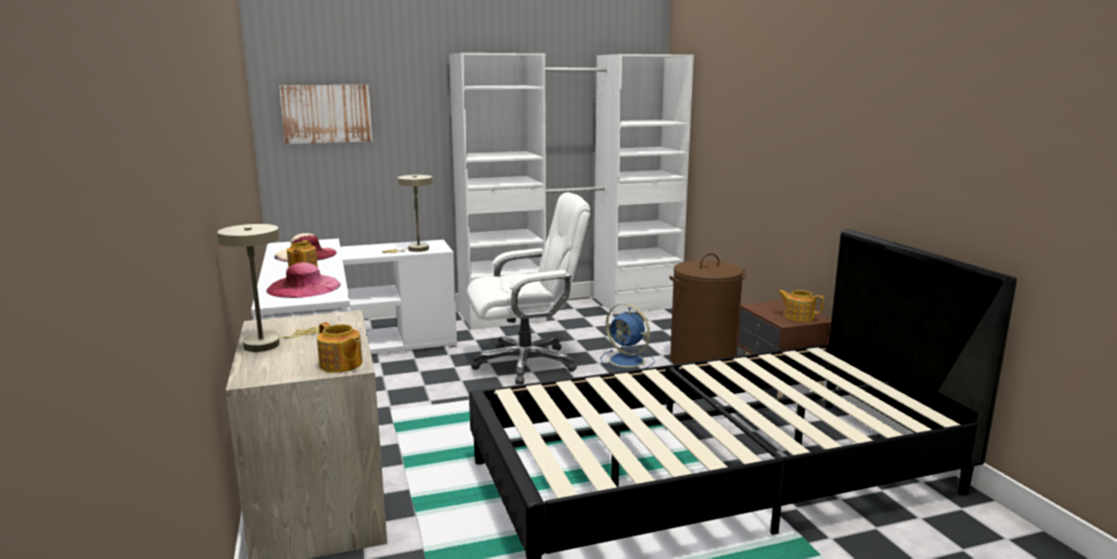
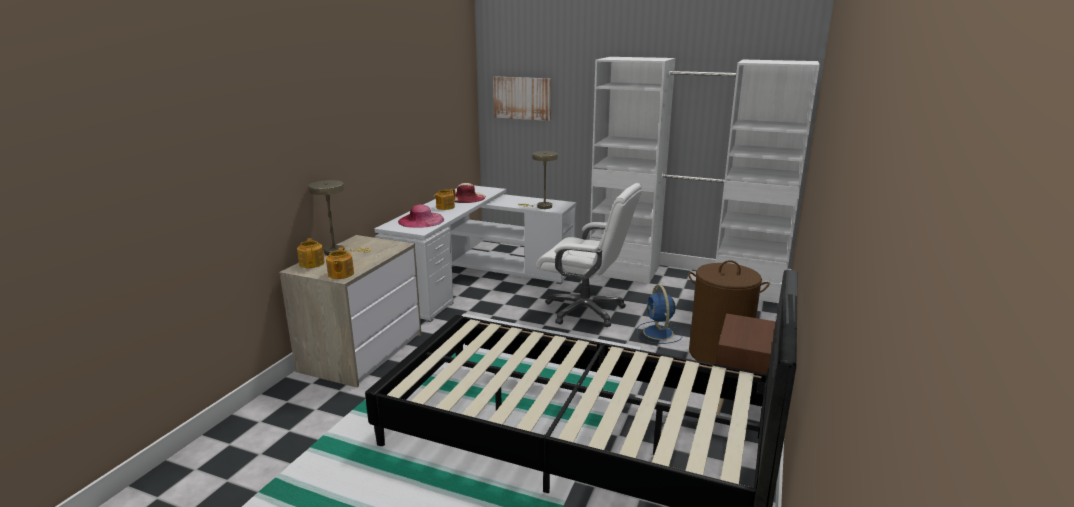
camera: 40 degrees right, 5 degrees up
(798, 317) = (754, 340): teapot -> teapot (312, 263)

